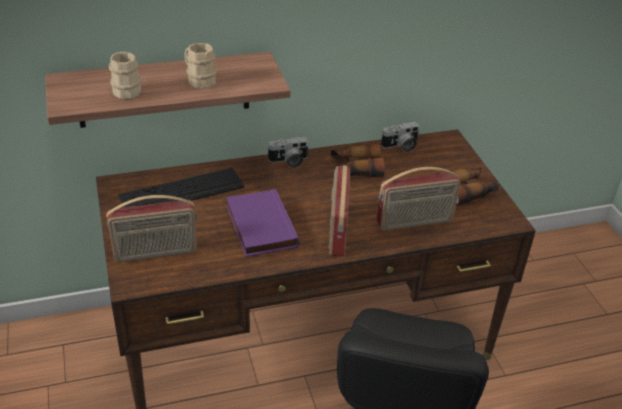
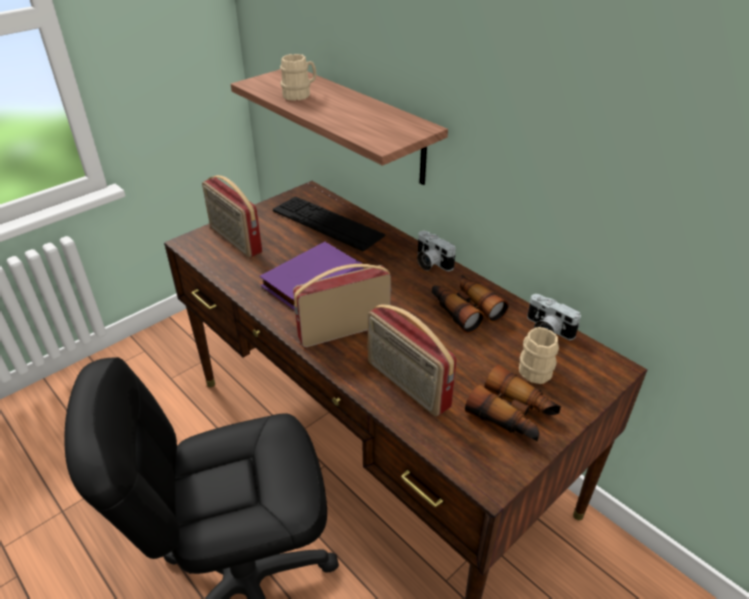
camera: 65 degrees right, 0 degrees up
(199, 80) = (349, 114): beige mug -> beige mug (535, 367)

